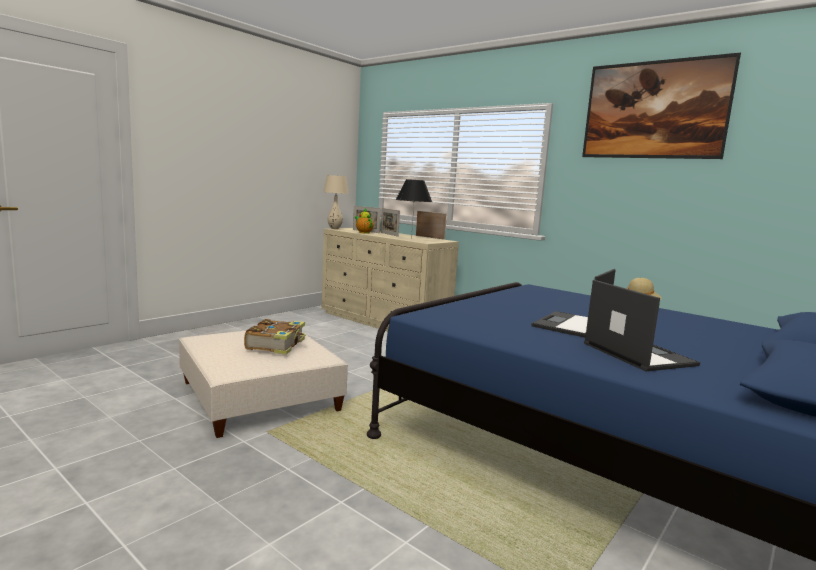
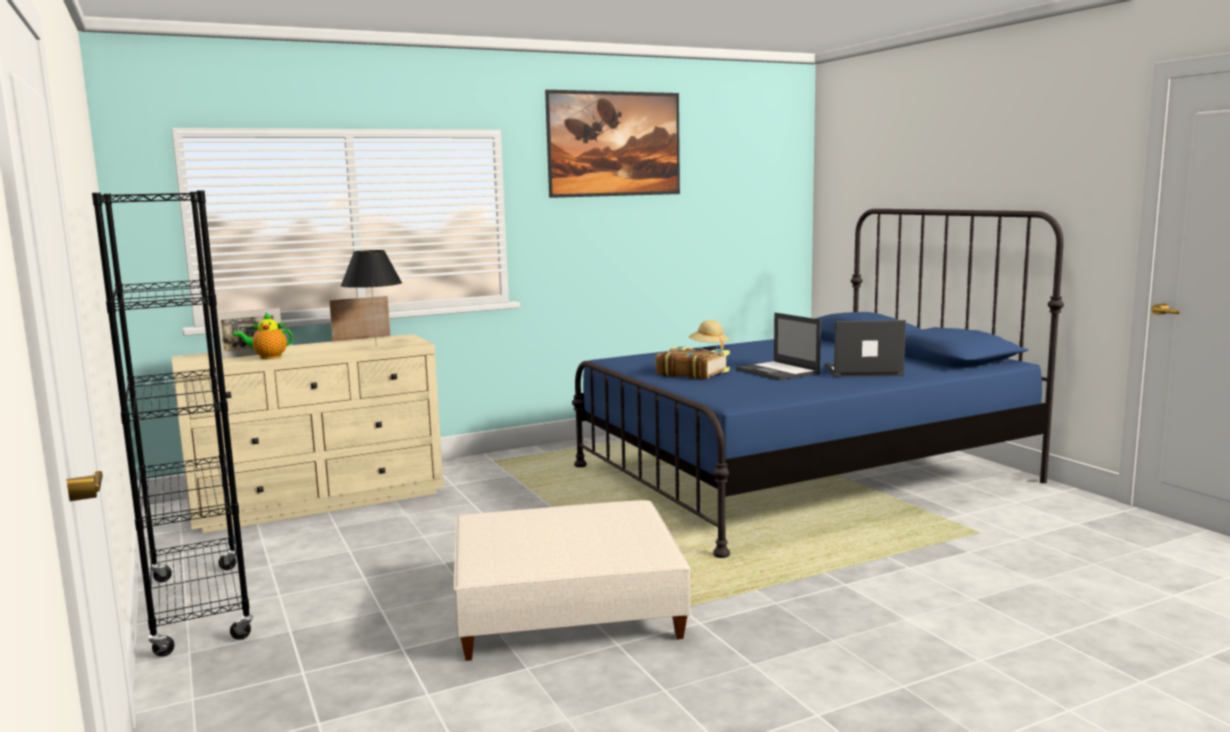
camera: 65 degrees left, 0 degrees up
(241, 327) = (199, 608): none -> black bookcase
(277, 345) = (559, 525): book -> book (692, 373)
(335, 228) = (189, 365): beige table lamp -> none
(389, 234) = (307, 349): picture frame -> none

